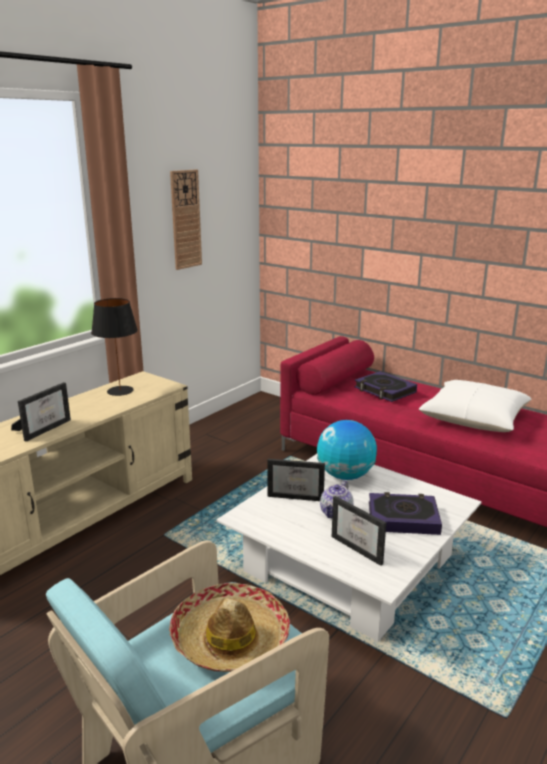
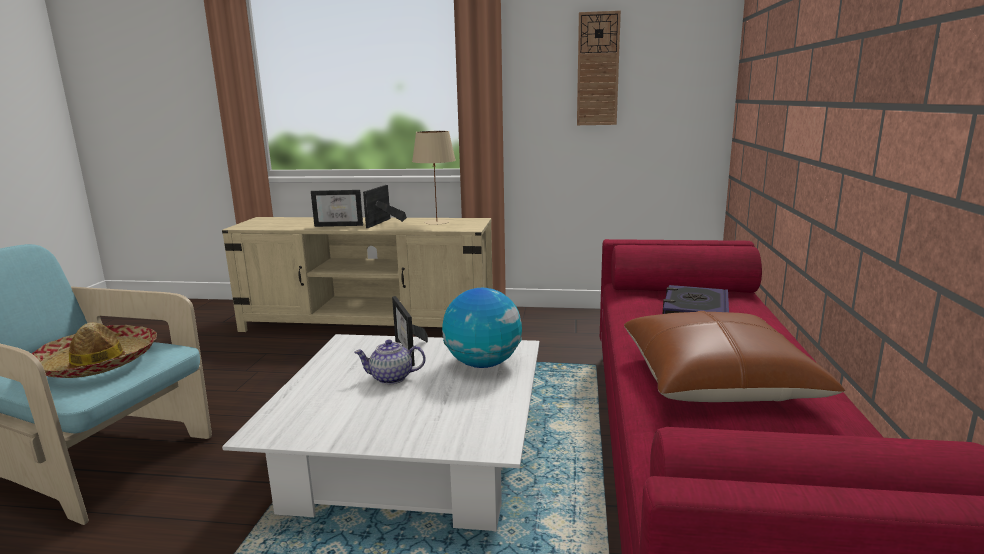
camera: 60 degrees right, 5 degrees down
(120, 391) = (437, 222): black table lamp -> beige table lamp
(361, 548) = (326, 406): picture frame -> picture frame (382, 223)
(403, 518) = (413, 416): book -> none
(474, 418) = (716, 380): white pillow -> brown pillow

